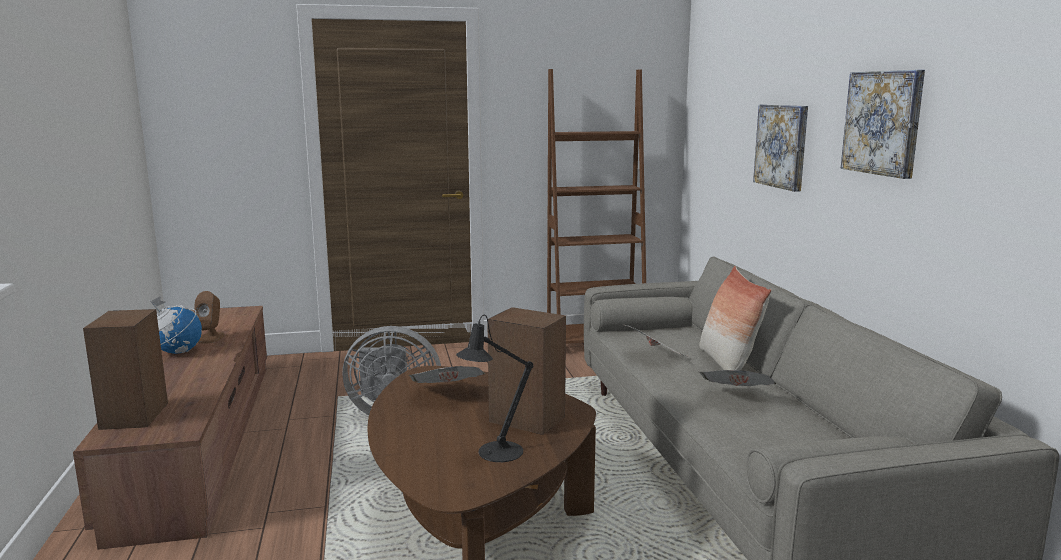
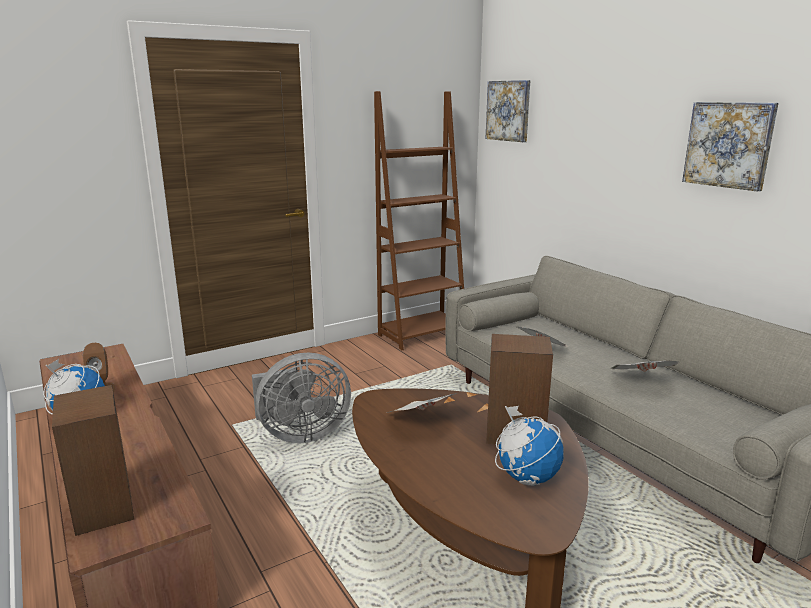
camera: 20 degrees left, 5 degrees up
(495, 453) = (527, 477): black table lamp -> globe
(727, 363) = (599, 348): pillow -> none
(782, 146) = (605, 161): picture -> picture (508, 111)

